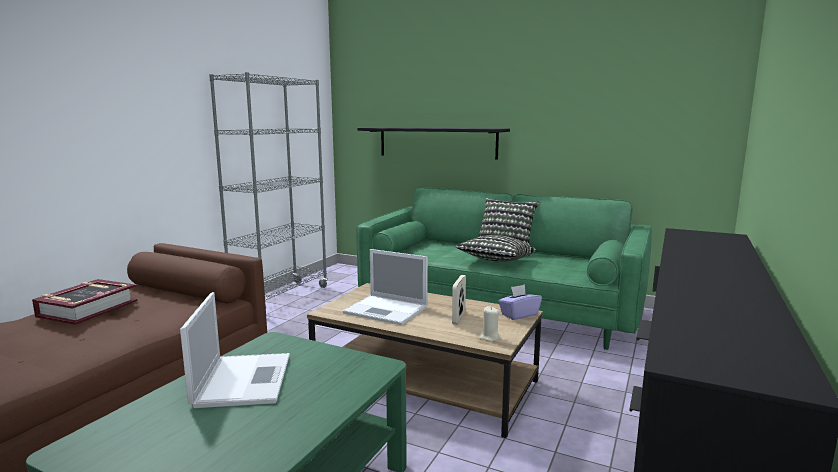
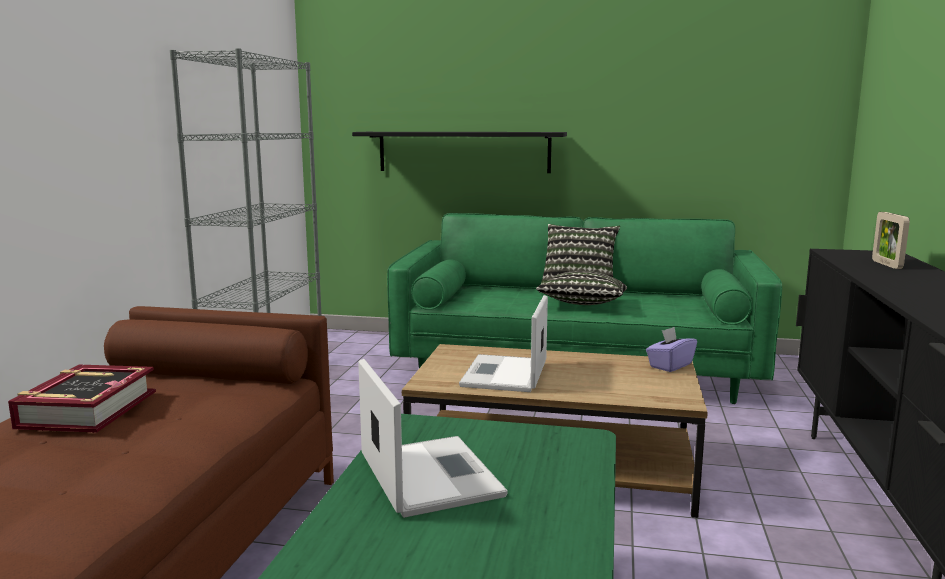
camera: 15 degrees left, 0 degrees up
(387, 310) = (505, 375): laptop -> laptop turned 90 degrees clockwise
(458, 318) = (603, 376): picture frame -> picture frame (886, 264)
(489, 338) = (664, 394): beige candle -> none

